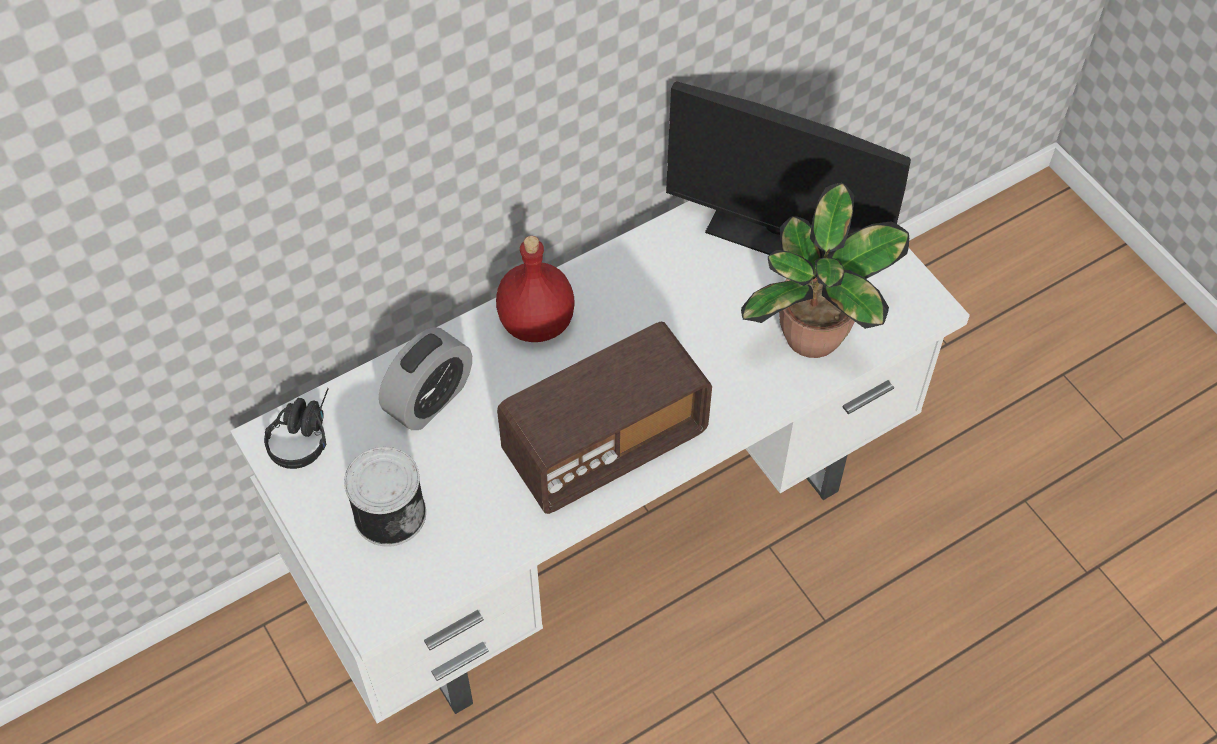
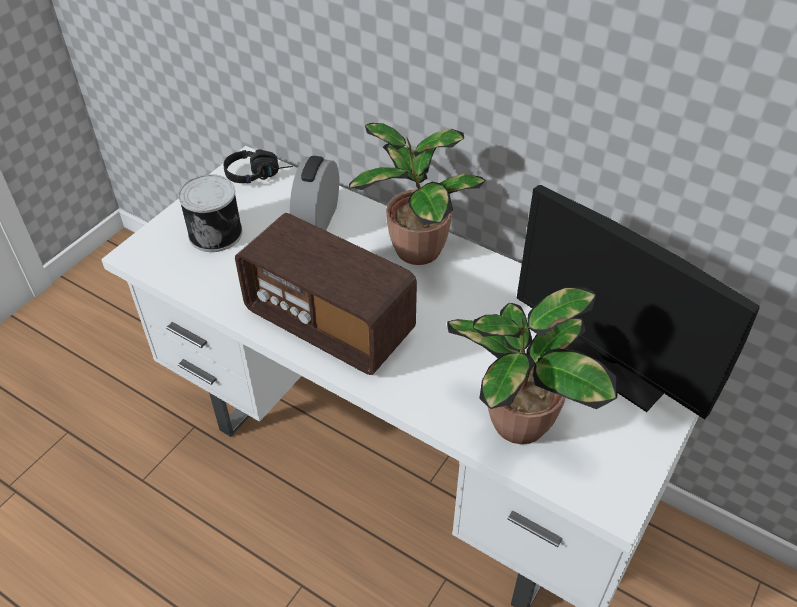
camera: 65 degrees right, 10 degrees down
(429, 399) = (317, 219): alarm clock -> alarm clock turned 90 degrees clockwise
(536, 324) = (414, 249): red bottle -> potted plant
(776, 232) = (608, 360): monitor -> monitor turned 45 degrees counterclockwise

